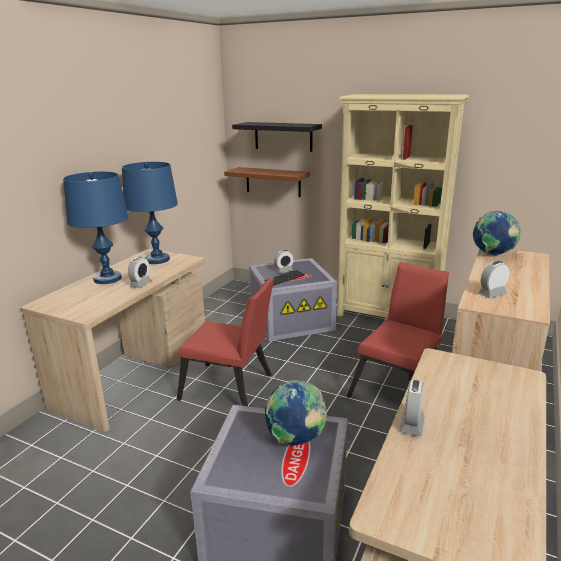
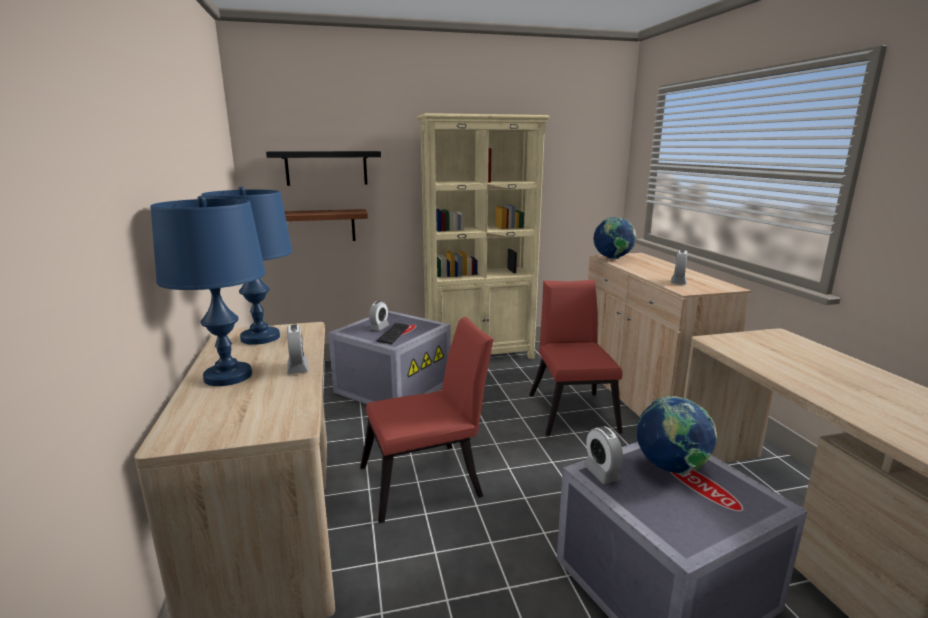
camera: 40 degrees left, 5 degrees down
(411, 424) = (809, 390): alarm clock -> alarm clock (601, 473)

